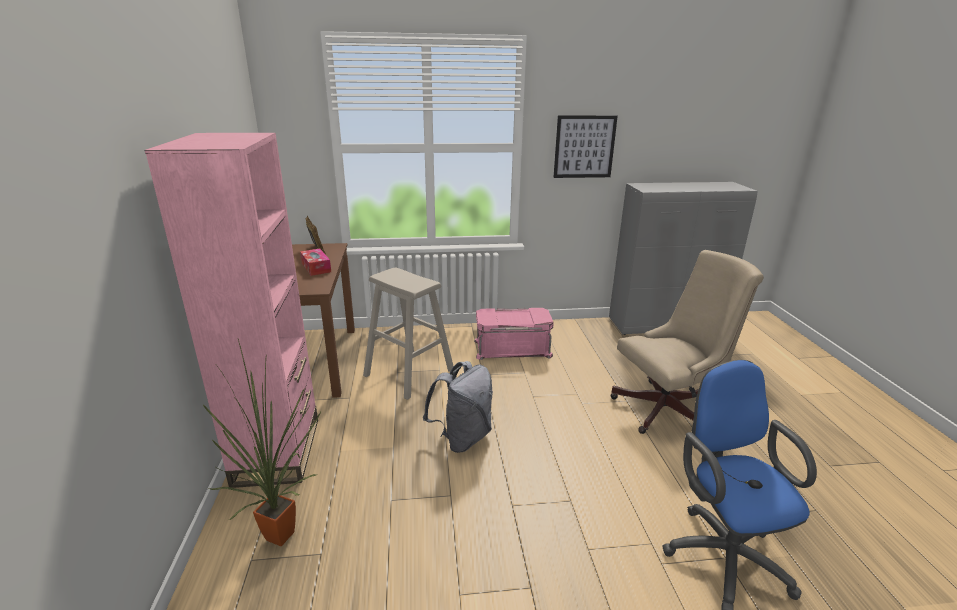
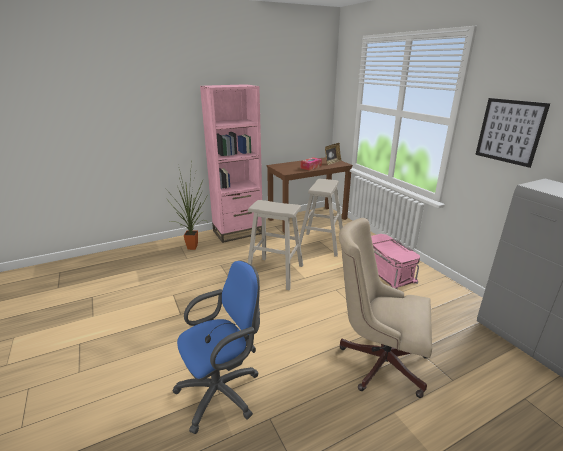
camera: 70 degrees right, 0 degrees up
(462, 438) = (275, 273): grey backpack -> beige stool
(669, 409) = (377, 360): beige office chair -> beige office chair turned 150 degrees clockwise

